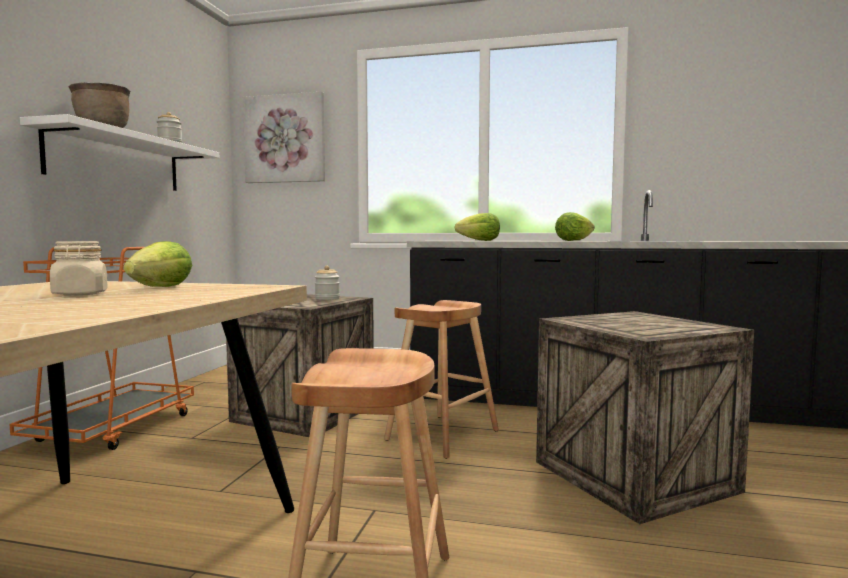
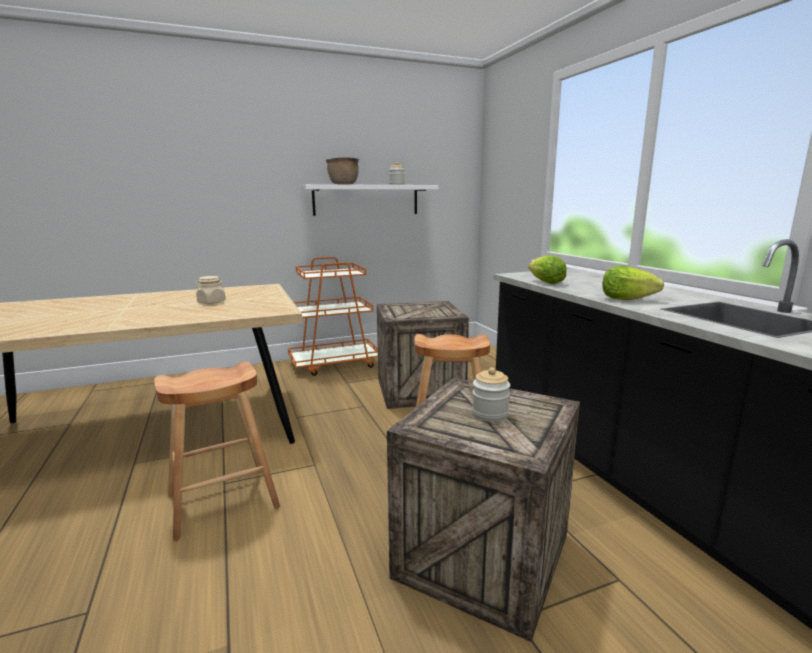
camera: 55 degrees right, 10 degrees up
(161, 287) = (253, 301): lettuce -> none
(285, 139) = (506, 164): picture -> none
(327, 298) = (438, 311): jar -> jar (490, 414)

